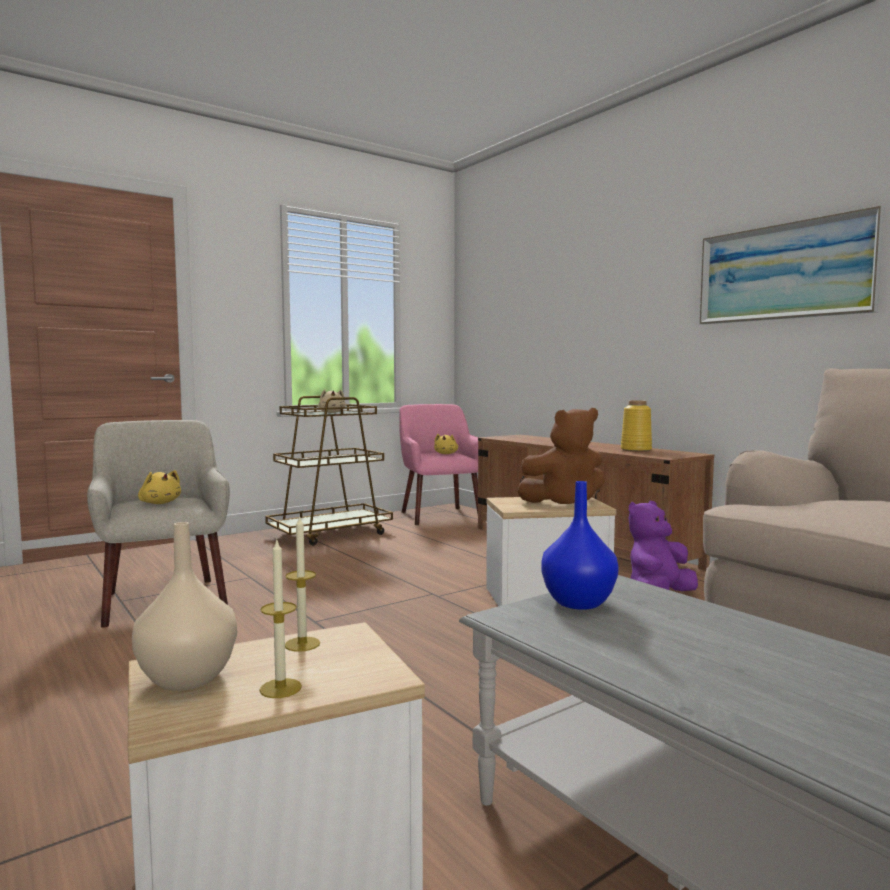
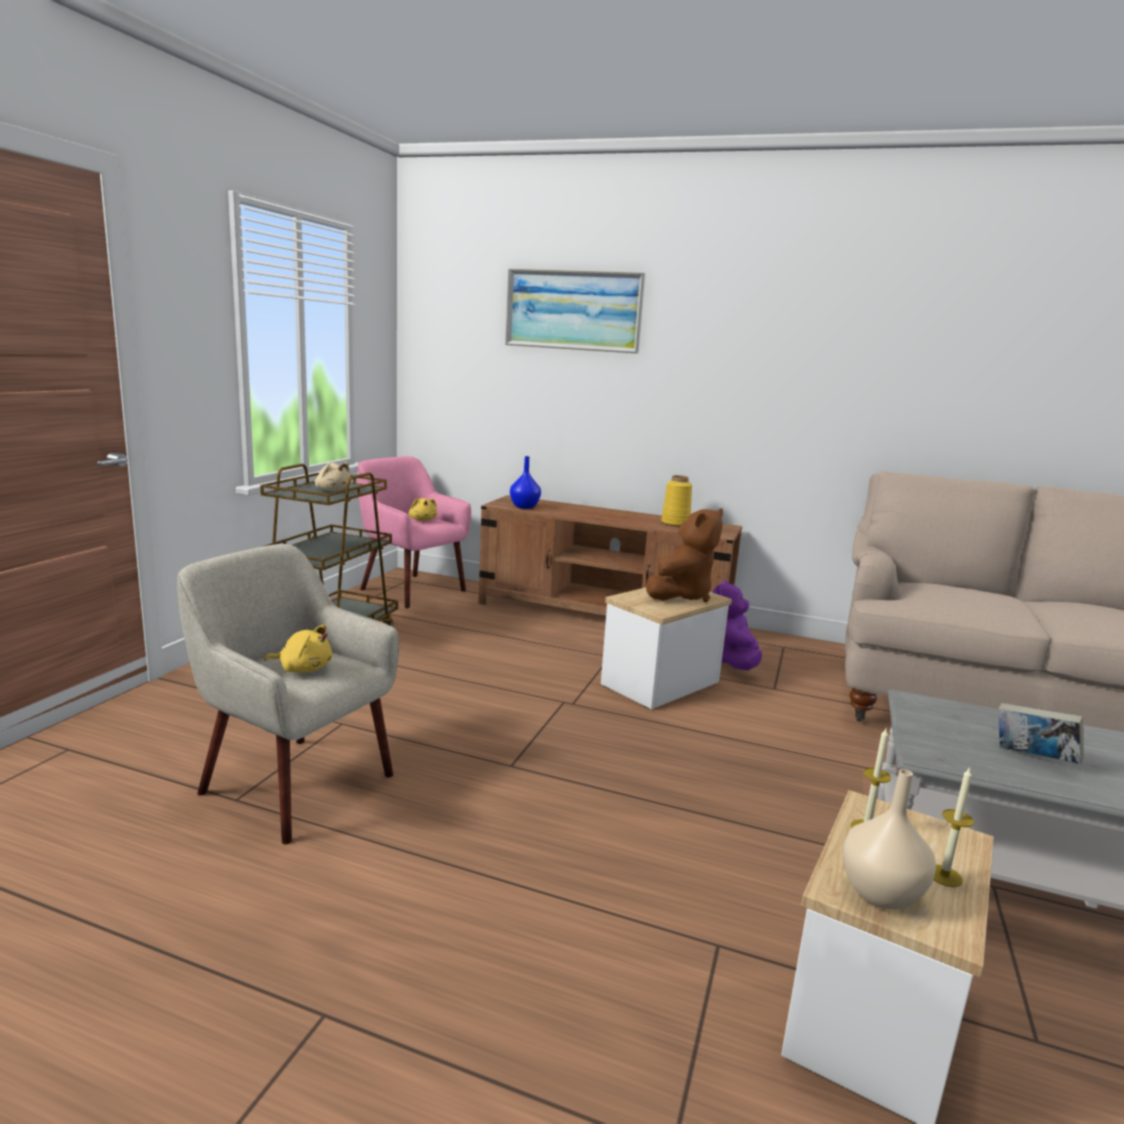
camera: 35 degrees left, 10 degrees up
(577, 602) = (930, 728): blue vase -> blue vase (524, 507)
(652, 645) = (1033, 758): none -> book
(784, 272) = (819, 370): picture -> picture (573, 310)

